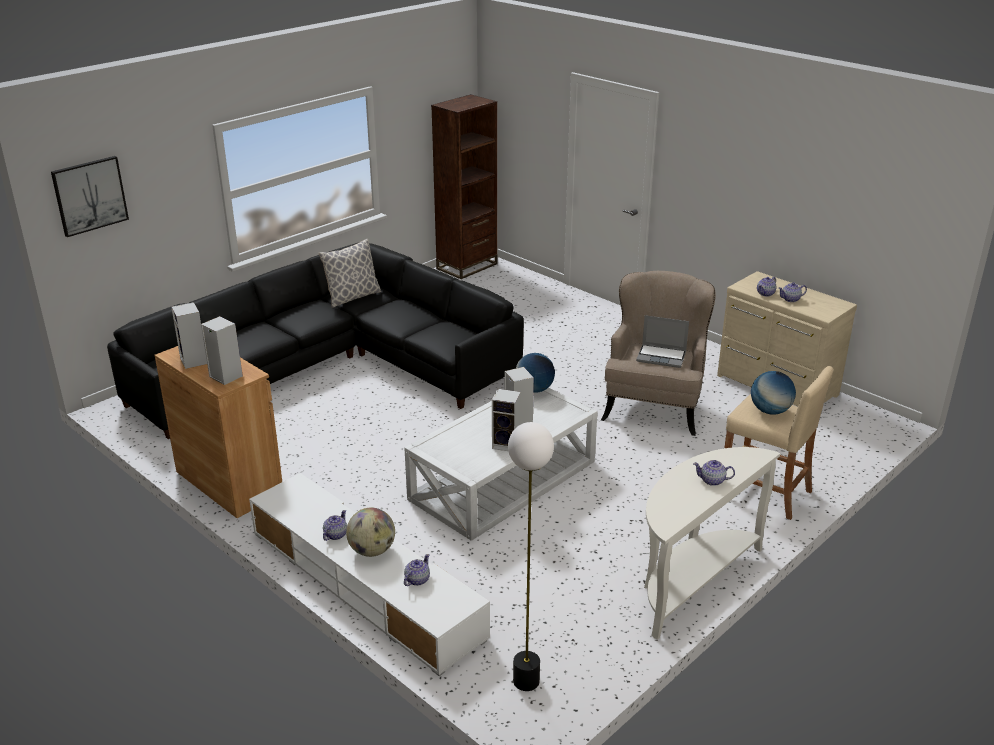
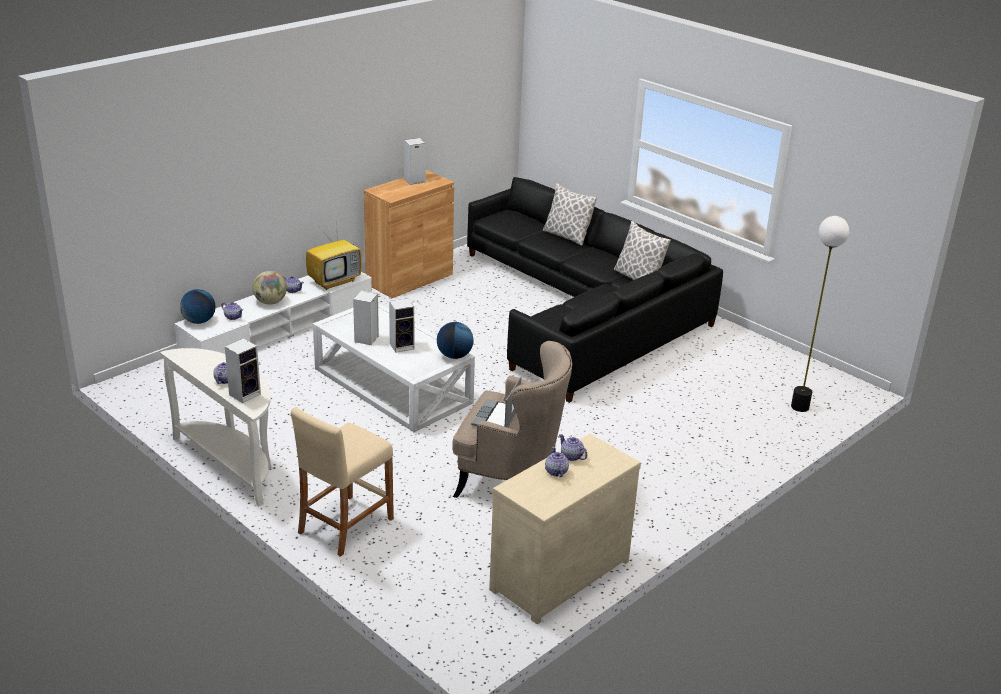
camera: 90 degrees right, 0 degrees up
(90, 195) = (550, 81): picture -> none
(224, 376) = (390, 190): speaker -> speaker (245, 394)
(240, 330) = (567, 236): none -> pillow
(310, 500) = (335, 281): none -> television
(467, 266) = (832, 381): brown bookcase -> none
(525, 681) = (159, 383): floor lamp -> floor lamp (799, 406)
(770, 411) = (346, 442): globe -> globe (199, 321)

